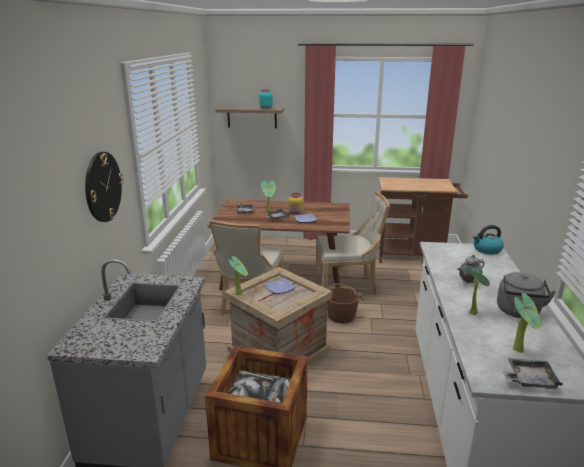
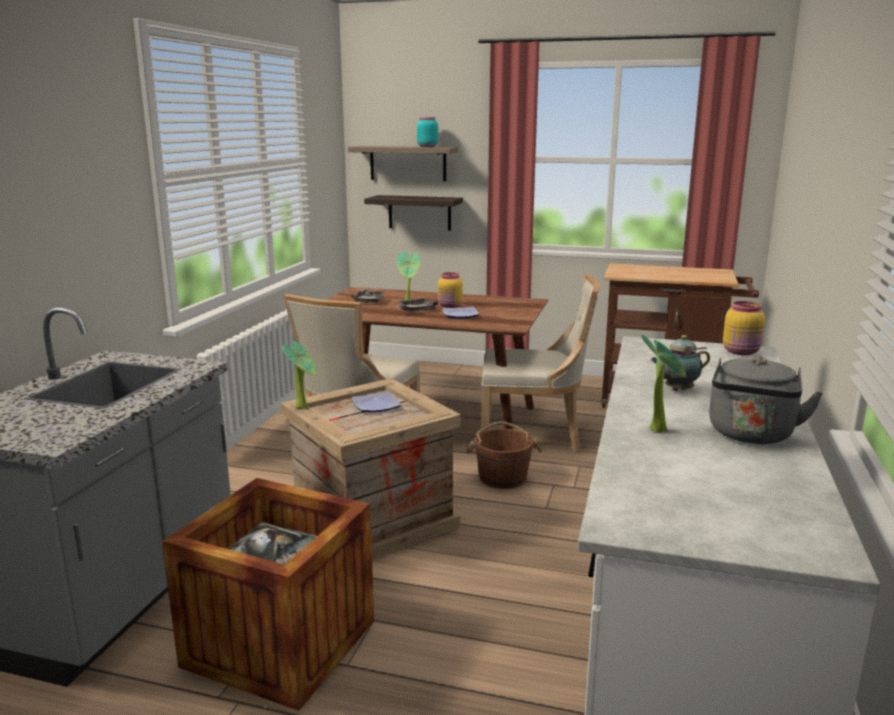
camera: 10 degrees right, 5 degrees down
(103, 187) = (72, 200): wall clock -> none
(260, 147) = (419, 212): none -> shelf
(486, 250) = (742, 352): kettle -> yellow jar
(520, 350) = (719, 487): potted plant -> none
(529, 379) = (710, 532): grey tray -> none

